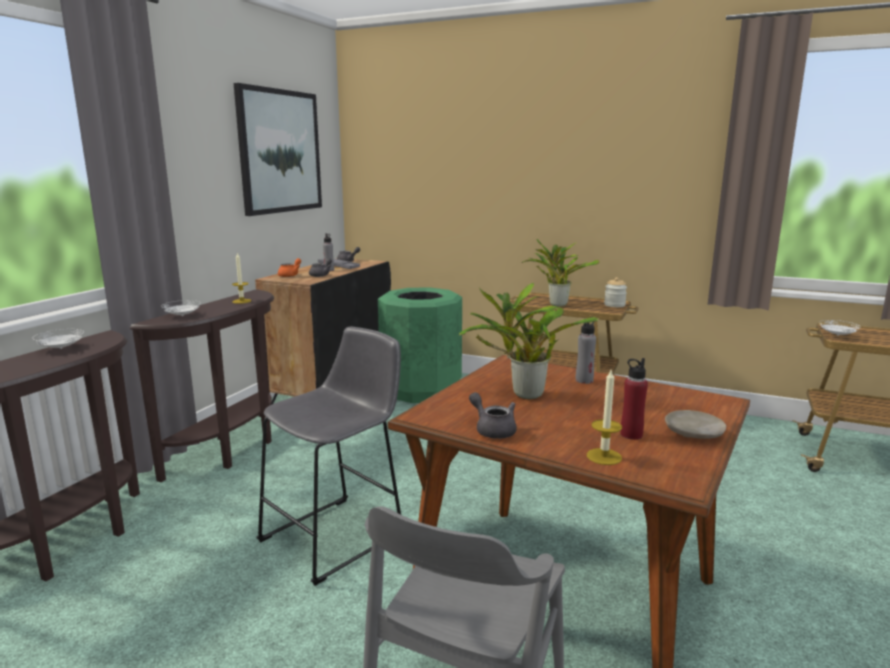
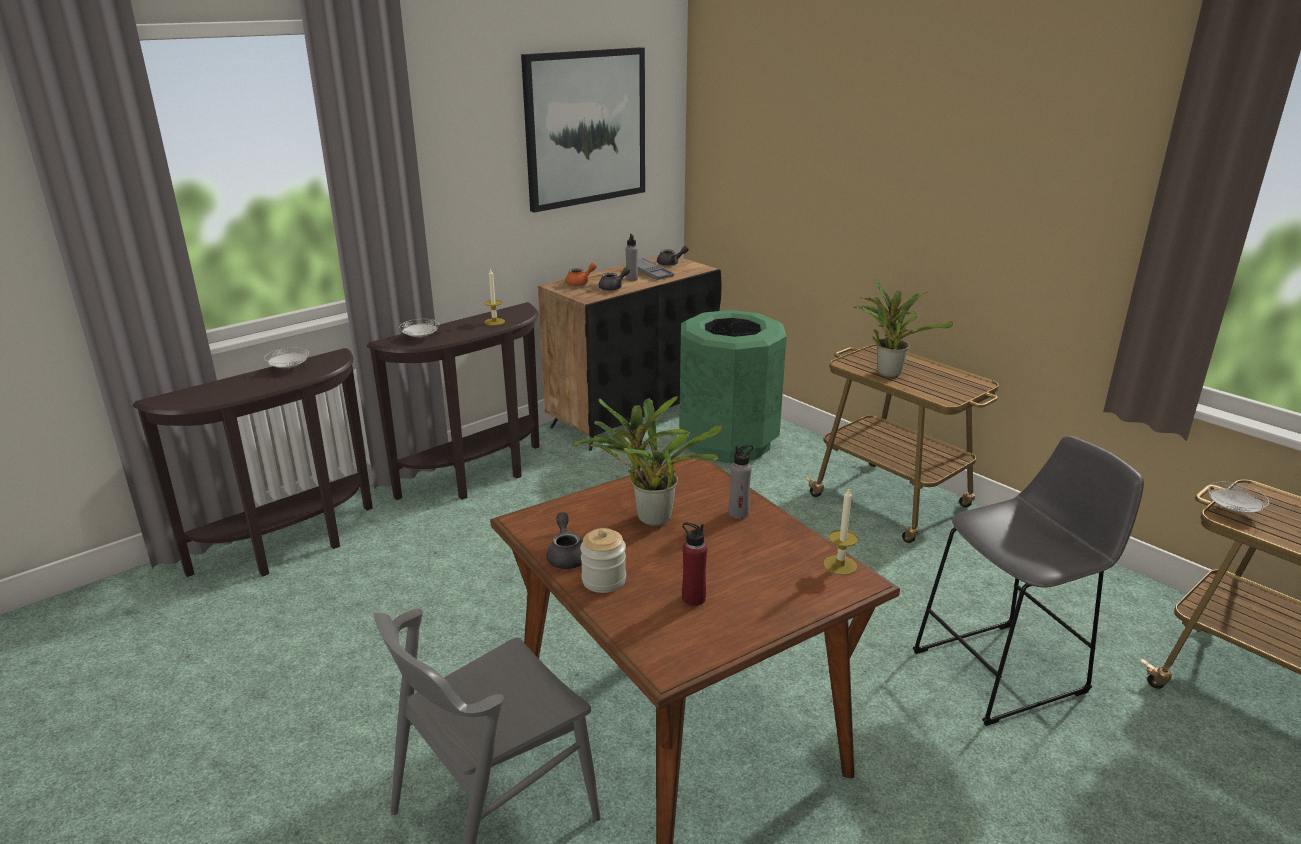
camera: 25 degrees right, 10 degrees up
(339, 535) = (513, 603): grey stool -> grey stool (1007, 670)
(604, 456) = (632, 617): candle -> candle (840, 565)
(614, 305) = (965, 388): jar -> jar (604, 580)
(693, 433) = (761, 615): beige plate -> none

